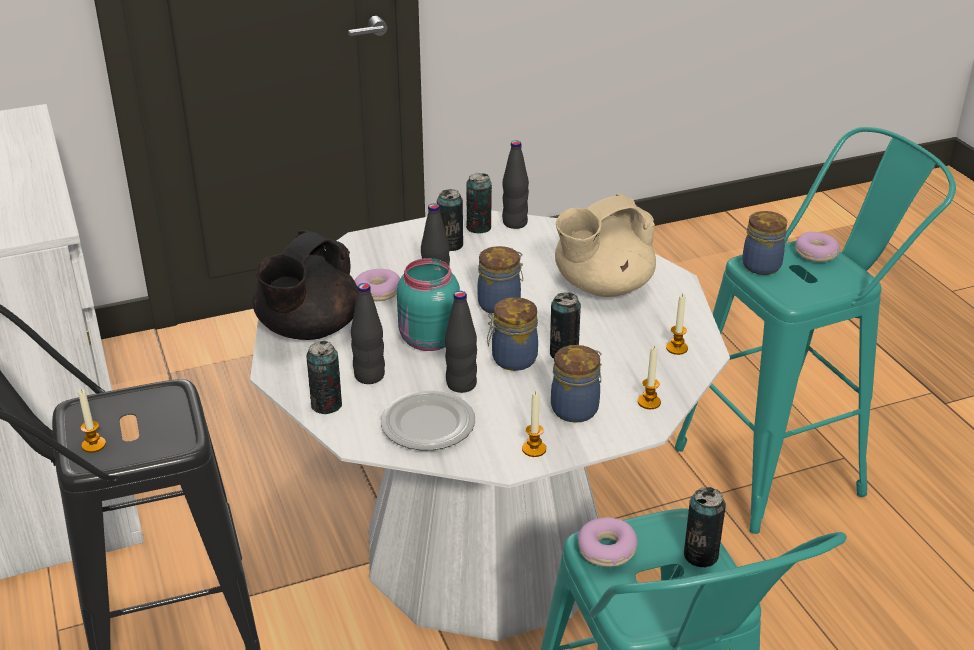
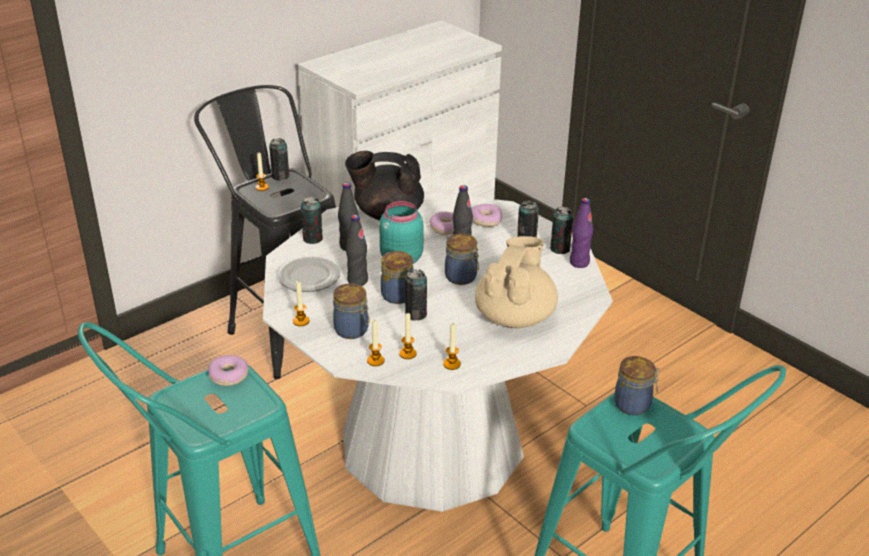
camera: 70 degrees right, 0 degrees up
(515, 223) = (579, 263): black bottle -> purple bottle
(601, 287) = (515, 317): beige teapot -> beige teapot turned 75 degrees clockwise
(644, 375) = (408, 354): none -> candle
(700, 555) = (236, 416): can -> can (280, 176)
(816, 254) = (679, 436): donut -> donut (485, 220)

